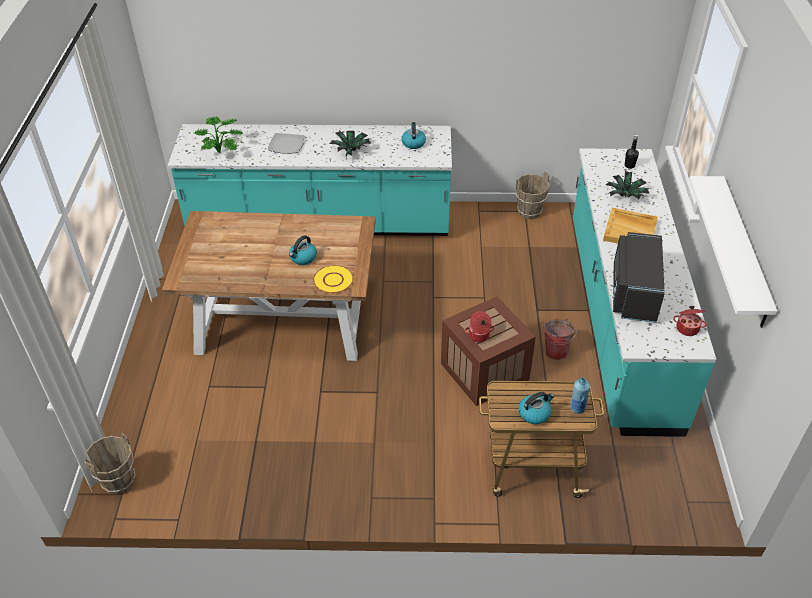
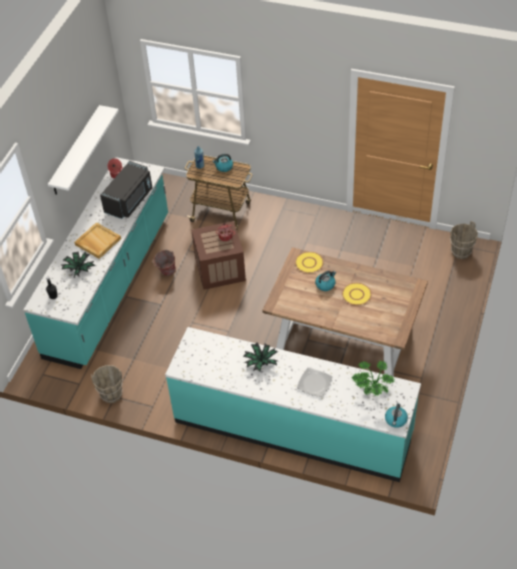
camera: 160 degrees left, 5 degrees up
(258, 254) = (356, 294): none -> yellow plate
(413, 143) = (206, 360): kettle -> kettle (396, 420)

